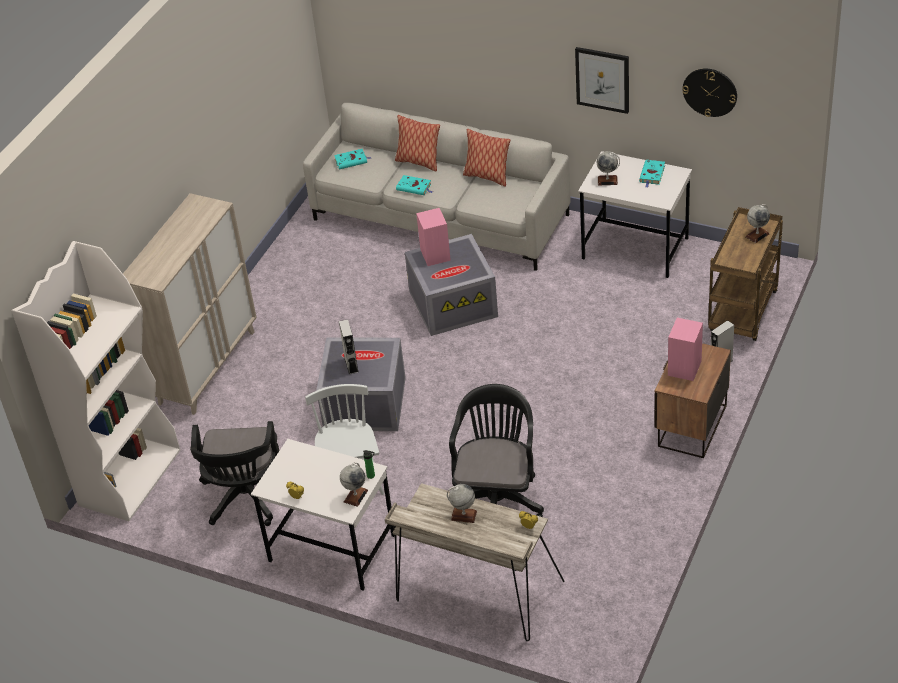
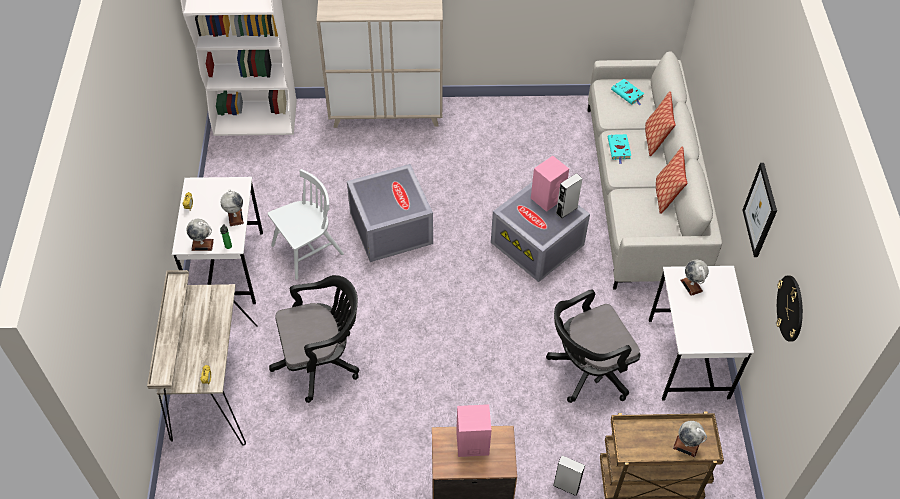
camera: 60 degrees right, 10 degrees up
(246, 499) = (259, 194): black office chair -> black office chair (587, 370)
(351, 365) = (385, 192): grey speaker -> grey speaker (566, 210)
(463, 515) = (206, 328): globe -> globe (235, 217)
(652, 175) = (723, 320): turquoise book -> none

